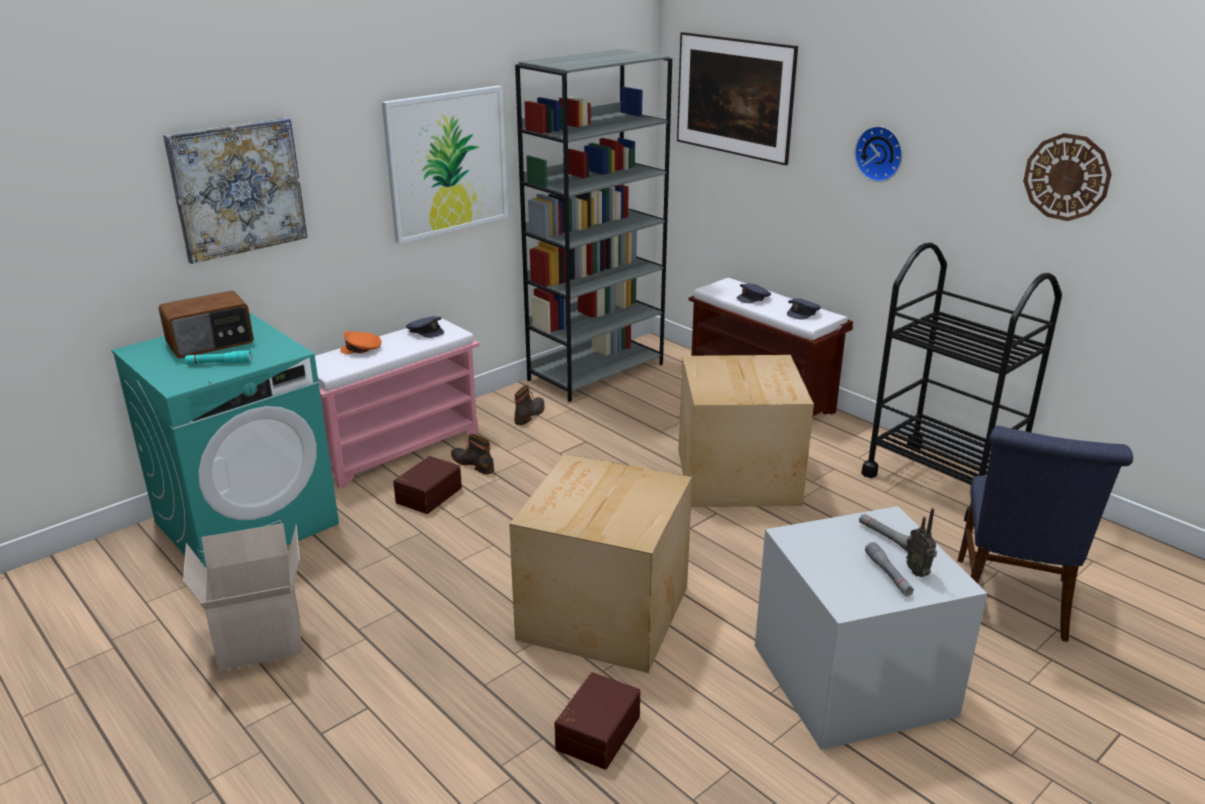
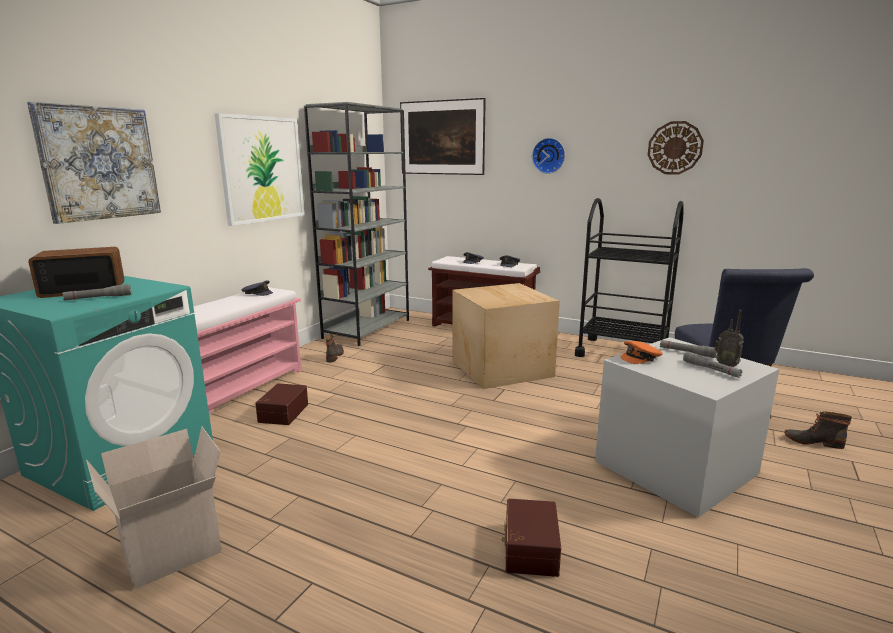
camera: 20 degrees left, 10 degrees down
(211, 343) = (83, 289): radio -> radio turned 150 degrees counterclockwise
(219, 363) = (98, 298): turquoise flashlight -> grey flashlight
(362, 349) = (210, 306): orange cap -> orange cap (641, 358)
(473, 463) = (309, 388): boot -> boot (813, 441)
(601, 613) = (470, 463): cardboard box -> none

